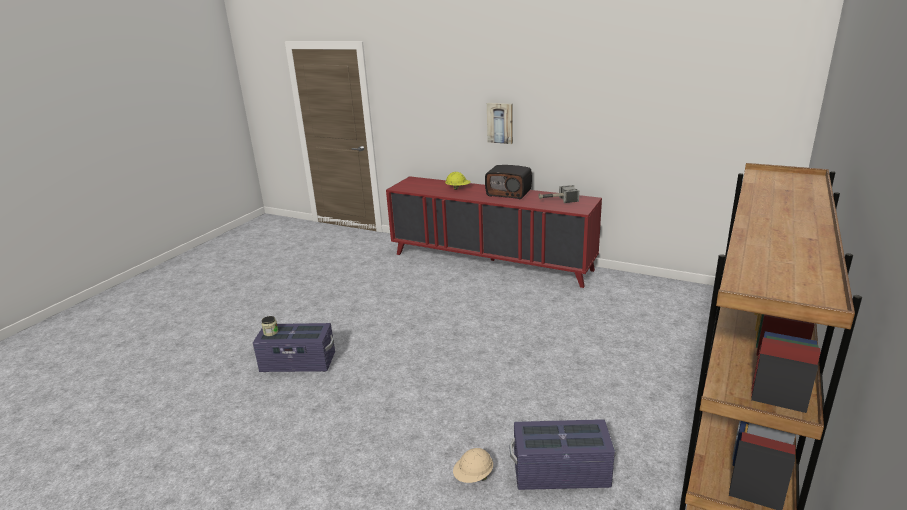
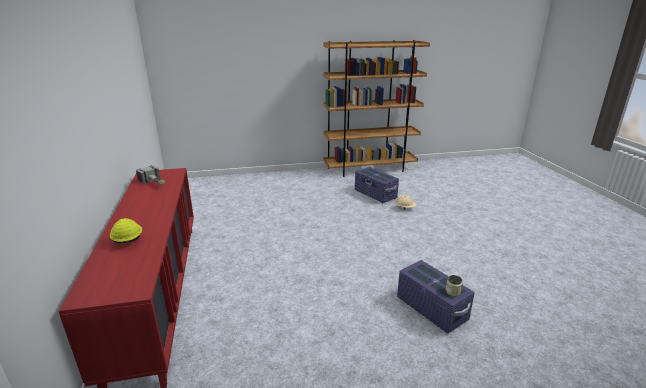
camera: 130 degrees left, 0 degrees up
(500, 123) = (84, 141): picture -> none
(509, 193) = (138, 207): radio -> none

